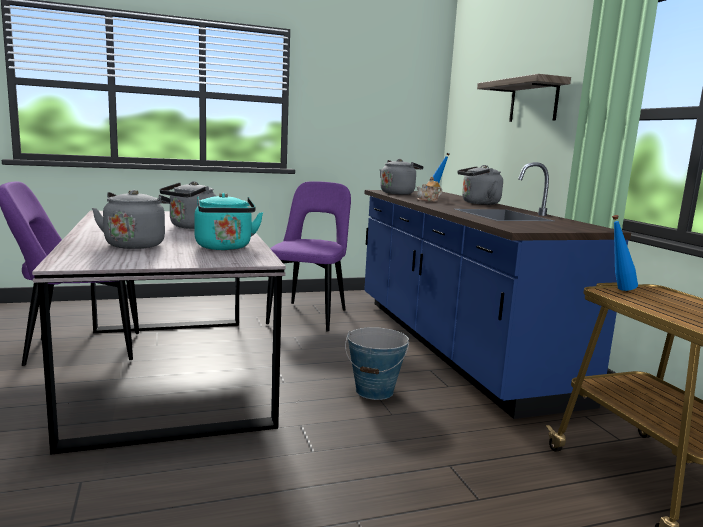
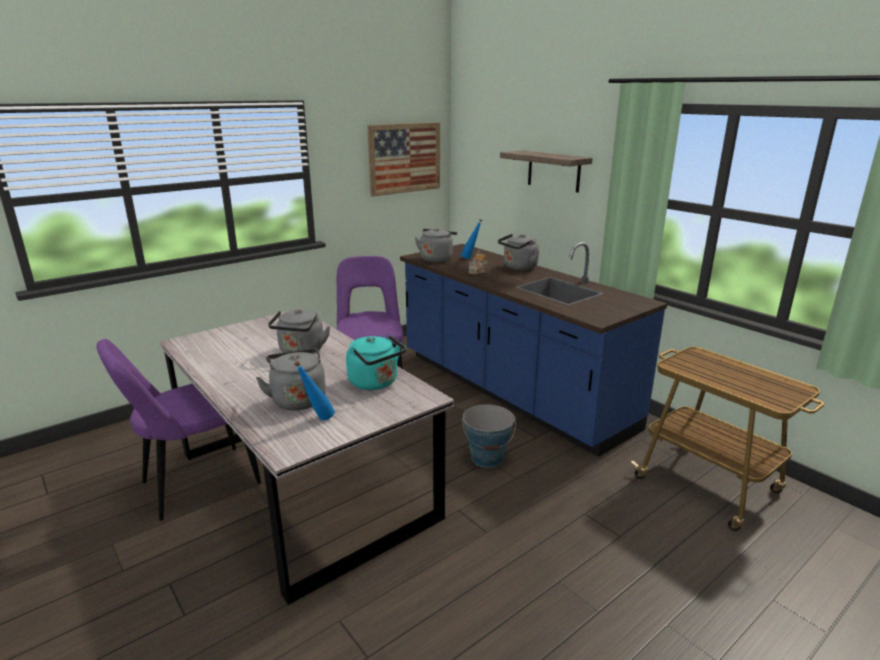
camera: 20 degrees left, 10 degrees up
(394, 101) = (405, 158): none -> picture
(618, 289) = (679, 361): blue bottle -> blue bottle (317, 420)

